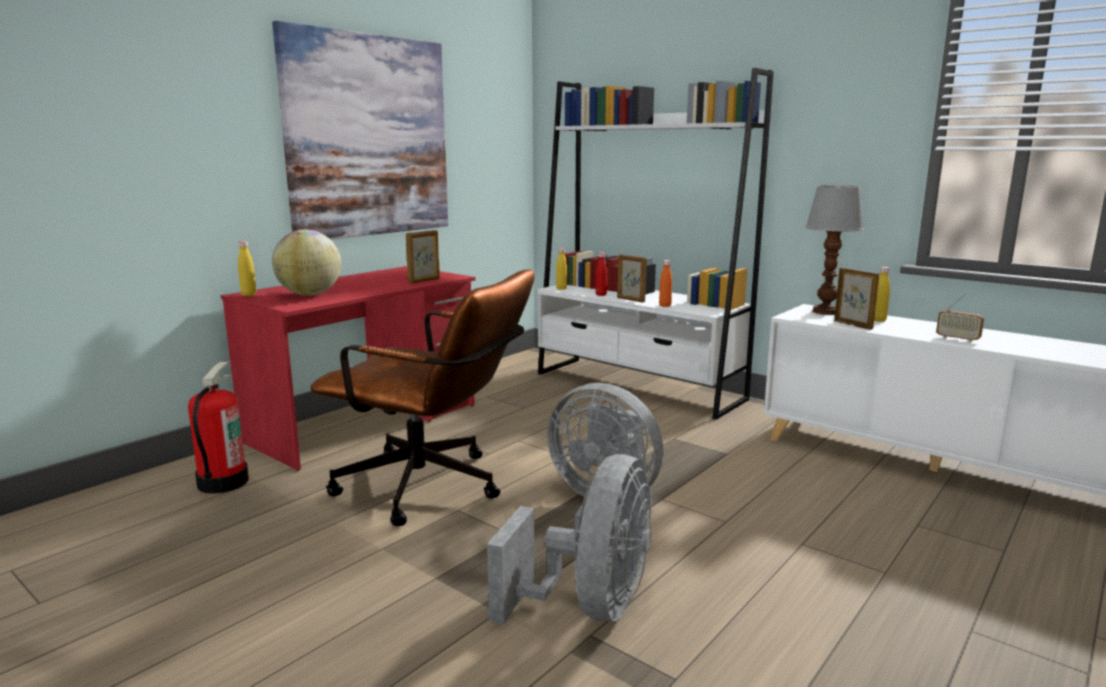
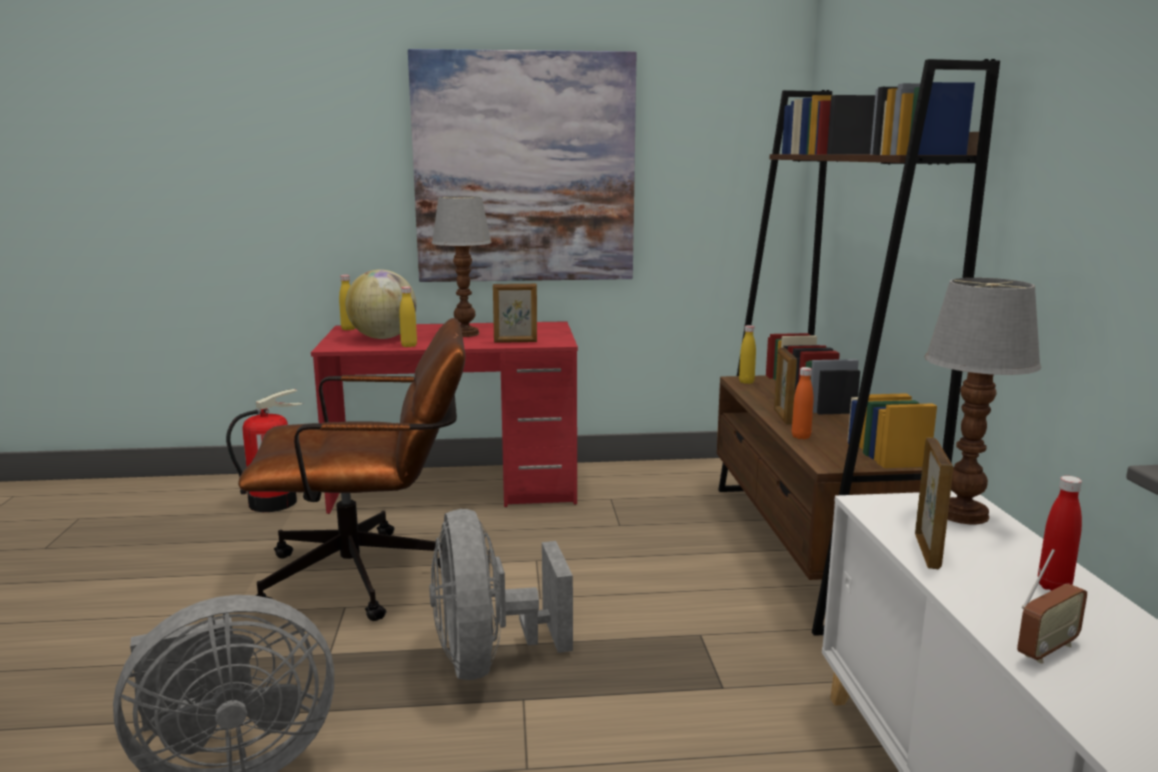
camera: 45 degrees right, 0 degrees up
(365, 282) = (464, 334): none -> table lamp
(433, 488) = (372, 576): brown office chair -> brown office chair turned 75 degrees counterclockwise
(601, 295) = (767, 401): red bottle -> red bottle (1053, 587)
(638, 386) = (806, 548): white bookcase -> brown bookcase
(878, 320) = (1009, 559): yellow bottle -> yellow bottle (409, 346)
(957, 339) = (1046, 650): radio -> radio turned 120 degrees counterclockwise

